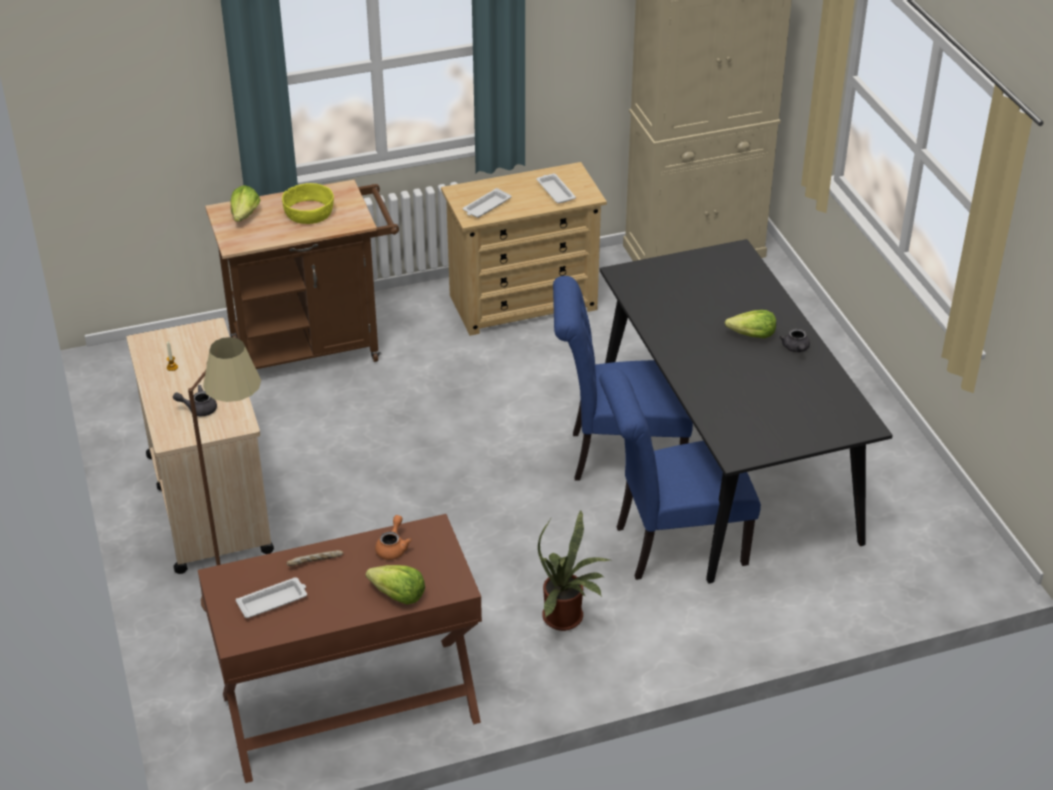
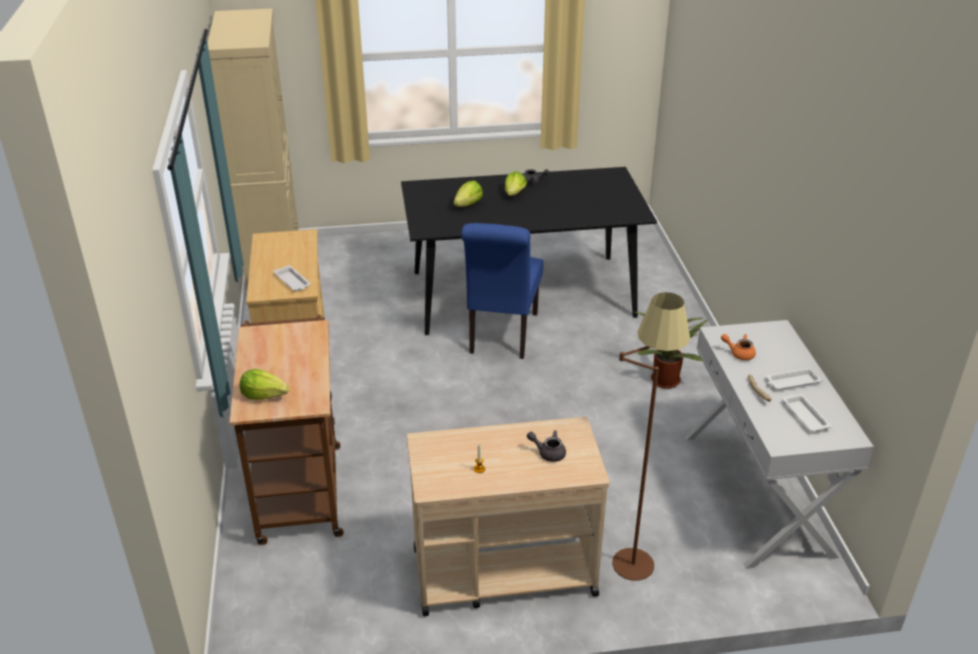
camera: 80 degrees left, 5 degrees down
(198, 408) = (548, 452): grey teapot -> grey teapot turned 105 degrees clockwise
(309, 212) = (282, 355): yellow bowl -> none
(350, 709) = (757, 493): brown console table -> white console table
(398, 596) = (791, 354): lettuce -> lettuce (468, 205)
(555, 191) = (289, 248): white tray -> white tray (792, 382)
(672, 545) = (599, 326): blue chair -> none

